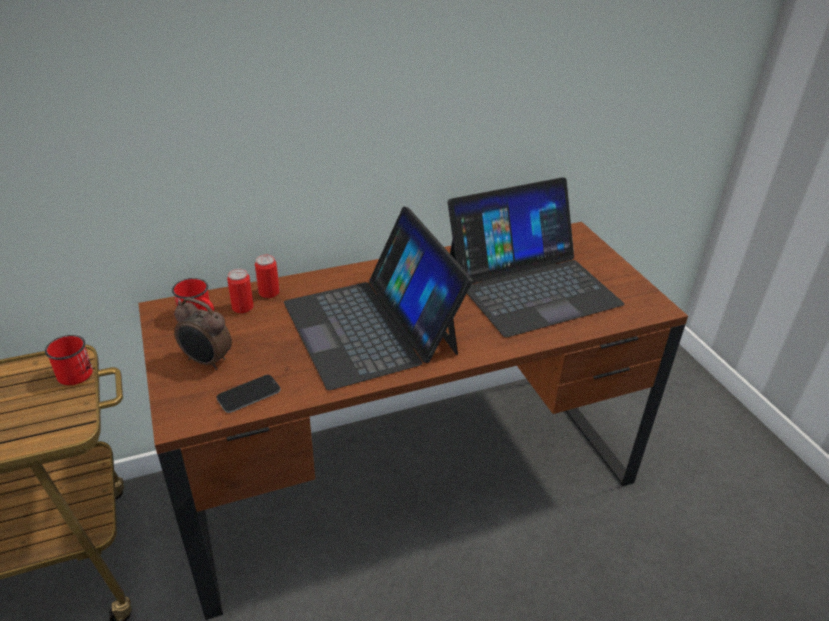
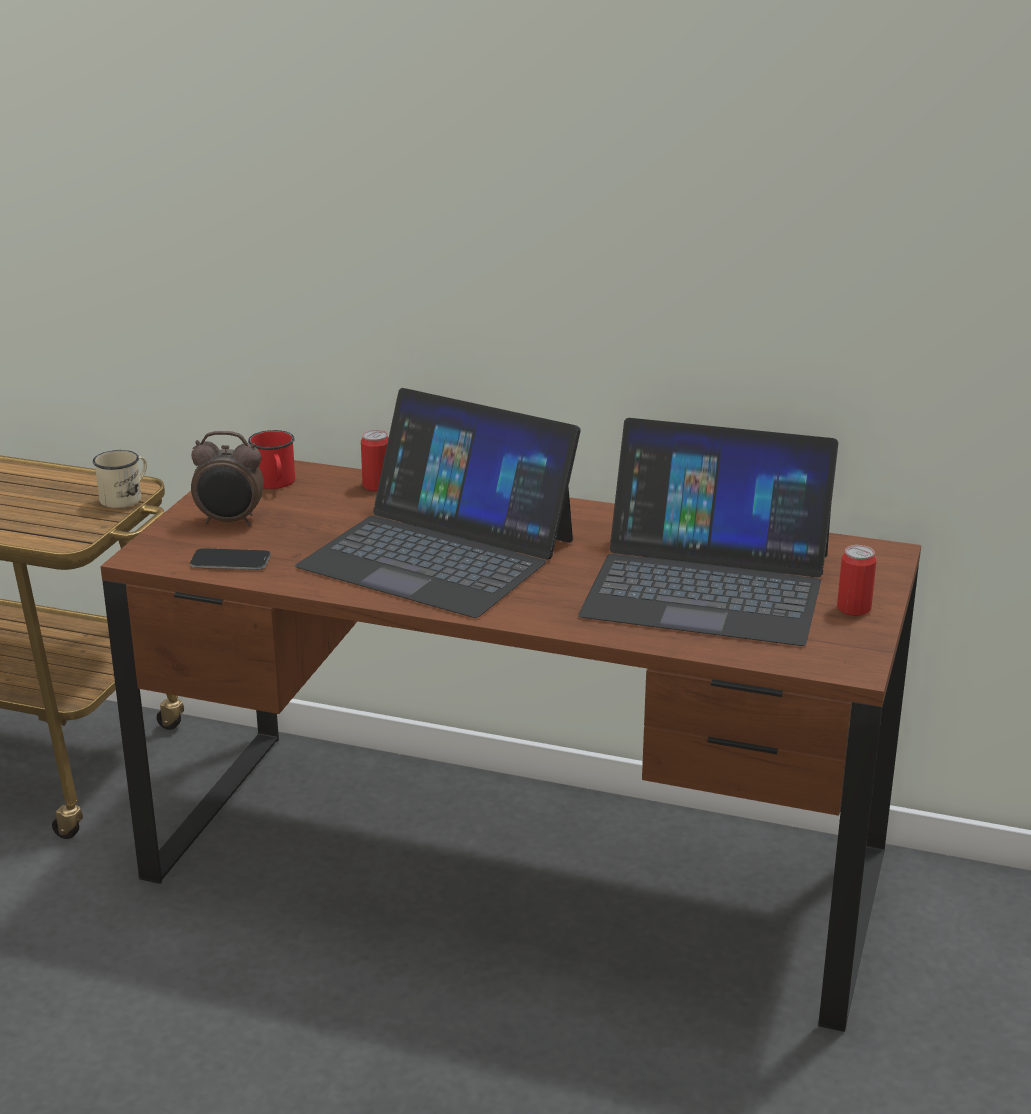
camera: 40 degrees right, 10 degrees down
(77, 370) = (126, 497): red mug -> beige mug
(207, 361) = (230, 522): alarm clock -> alarm clock turned 60 degrees counterclockwise
(242, 307) = (330, 490): can -> can (853, 608)
(371, 327) = (439, 553): laptop -> laptop turned 75 degrees counterclockwise

